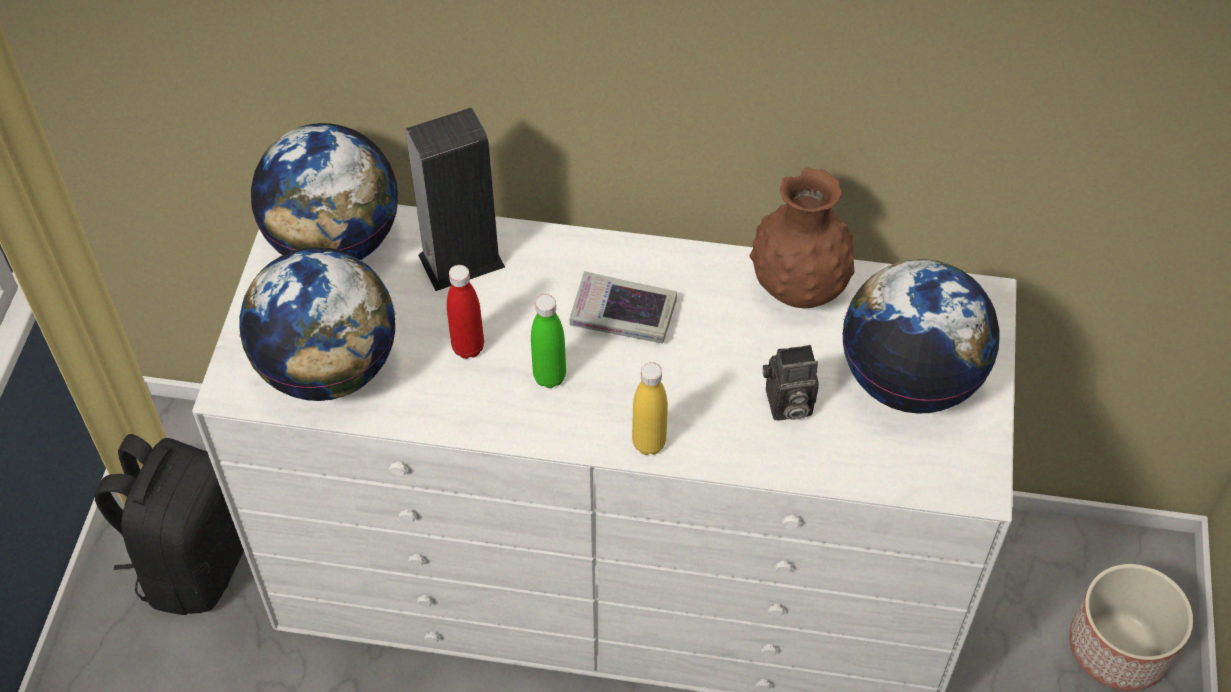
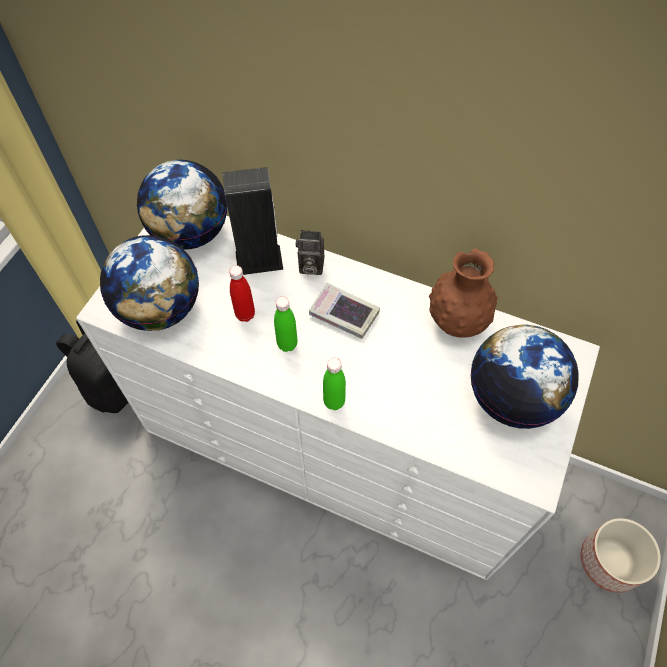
camera: 15 degrees right, 5 degrees up
(649, 443) = (334, 402): yellow bottle -> green bottle
(786, 405) = (427, 397): camera -> camera (310, 266)

